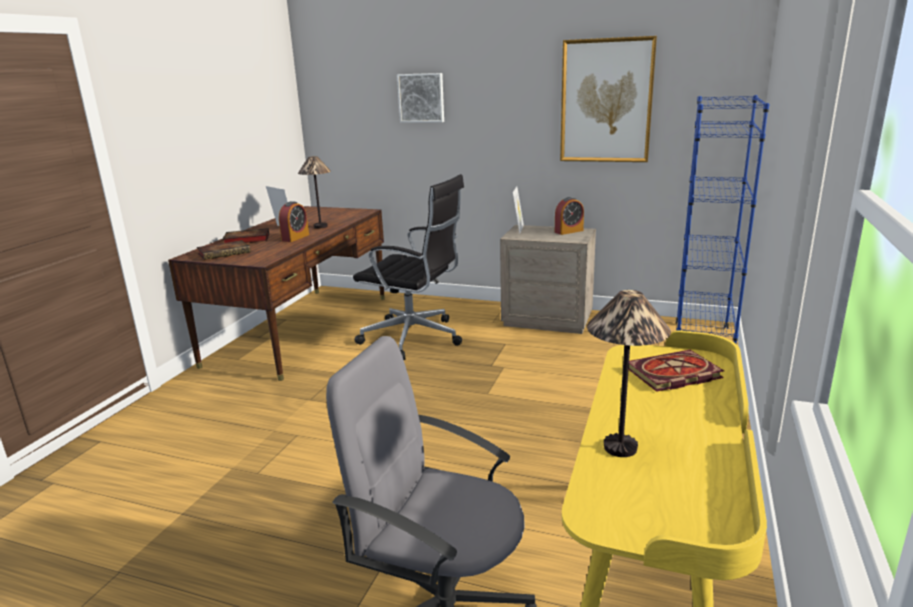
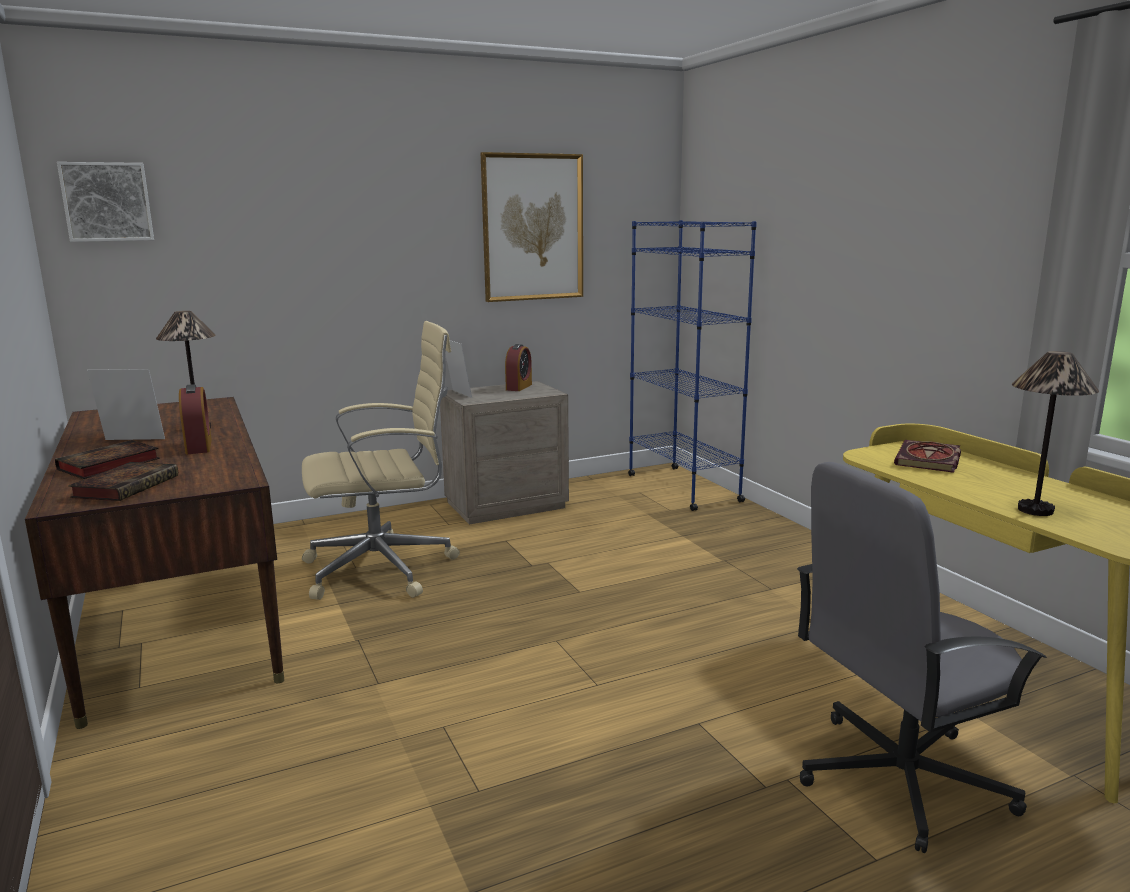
camera: 45 degrees left, 5 degrees down
(414, 338) = (384, 569): black office chair -> beige office chair
(421, 98) = (283, 223): picture -> picture (107, 202)

